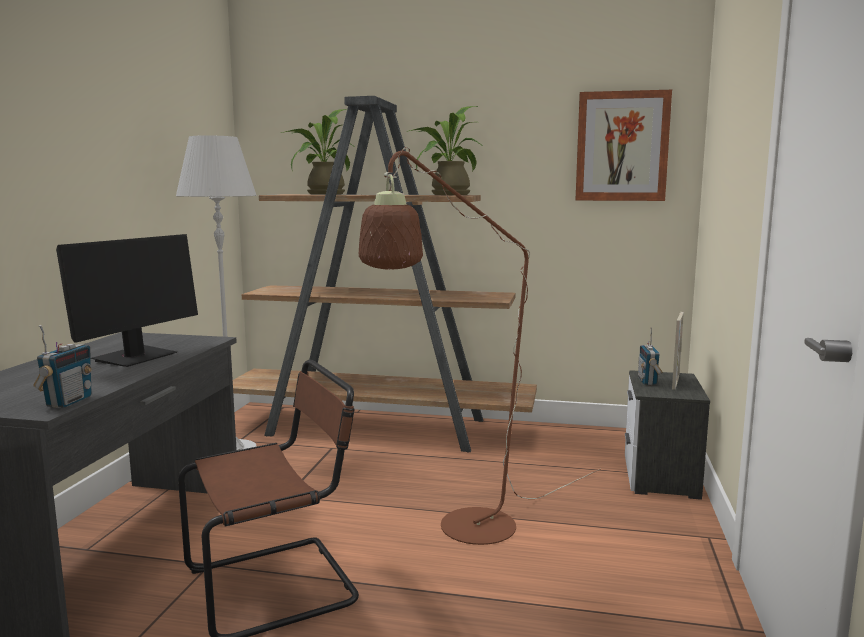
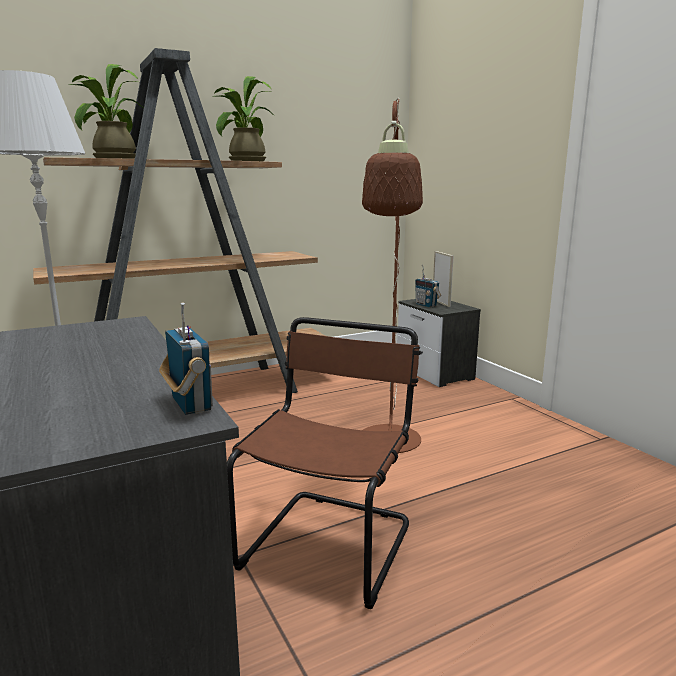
camera: 40 degrees left, 5 degrees up
(135, 357) = (100, 352): monitor -> none
(622, 146) = (357, 125): picture -> none

